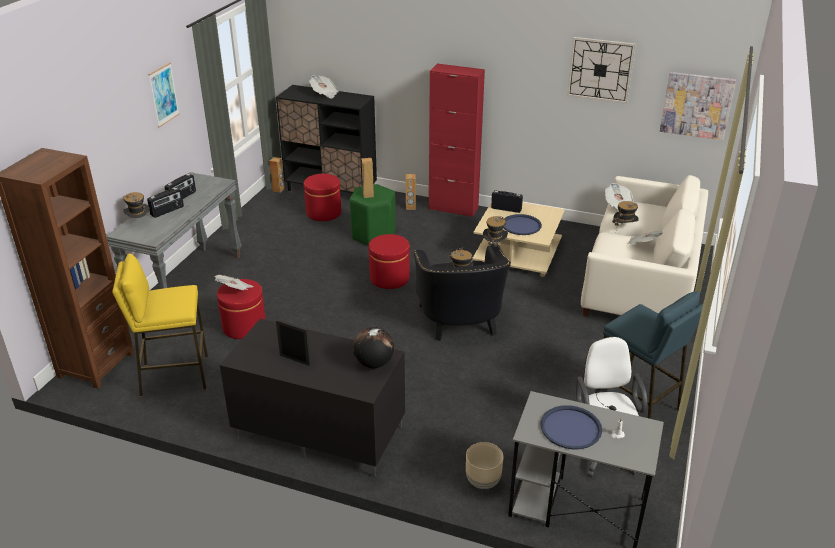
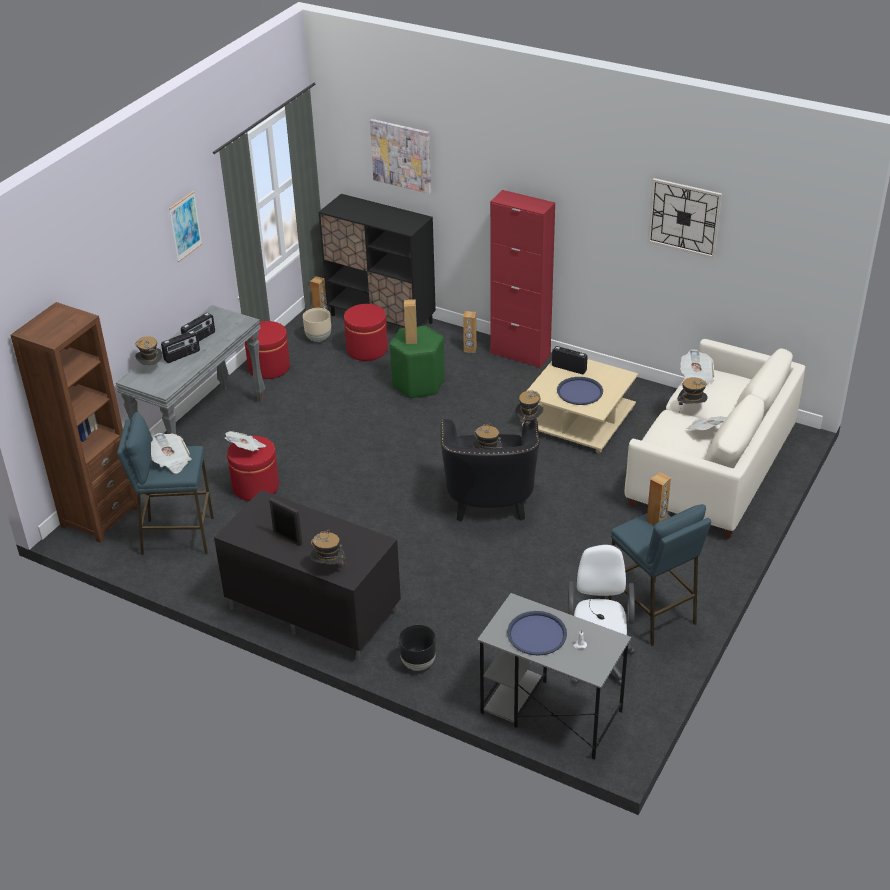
camera: 10 degrees right, 5 degrees up
(174, 375) = (177, 536): yellow stool -> blue stool
(324, 94) = (375, 210): newspaper -> newspaper (171, 461)
(343, 383) = (329, 567): none -> hat
(373, 364) = (363, 549): globe -> none
(389, 278) = (424, 441): red ottoman -> red ottoman (269, 367)
(433, 473) = (418, 663): none -> black planter
(482, 481) = (464, 676): beige planter -> beige planter (318, 338)
(643, 314) = (656, 520): none -> brown speaker
(696, 105) = (792, 269): picture -> picture (401, 155)

